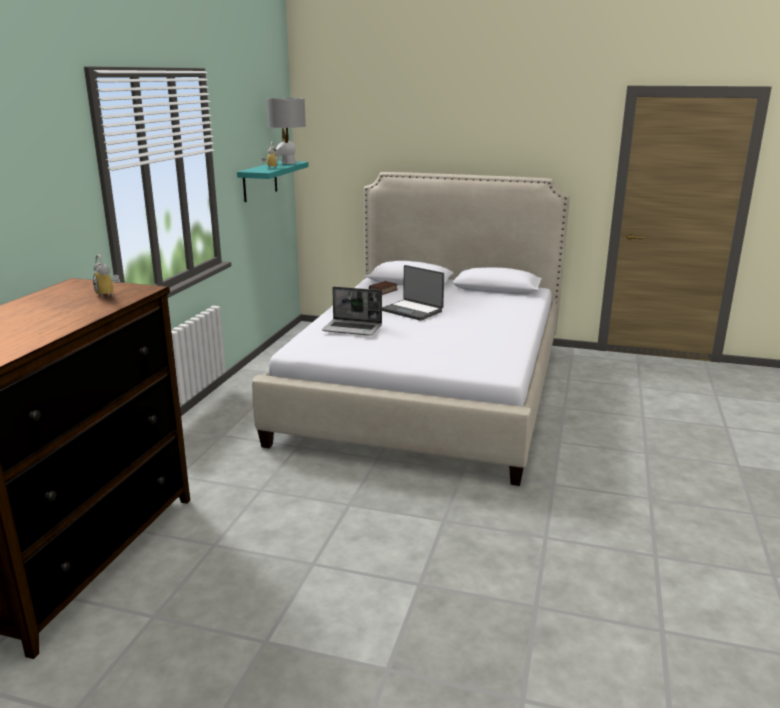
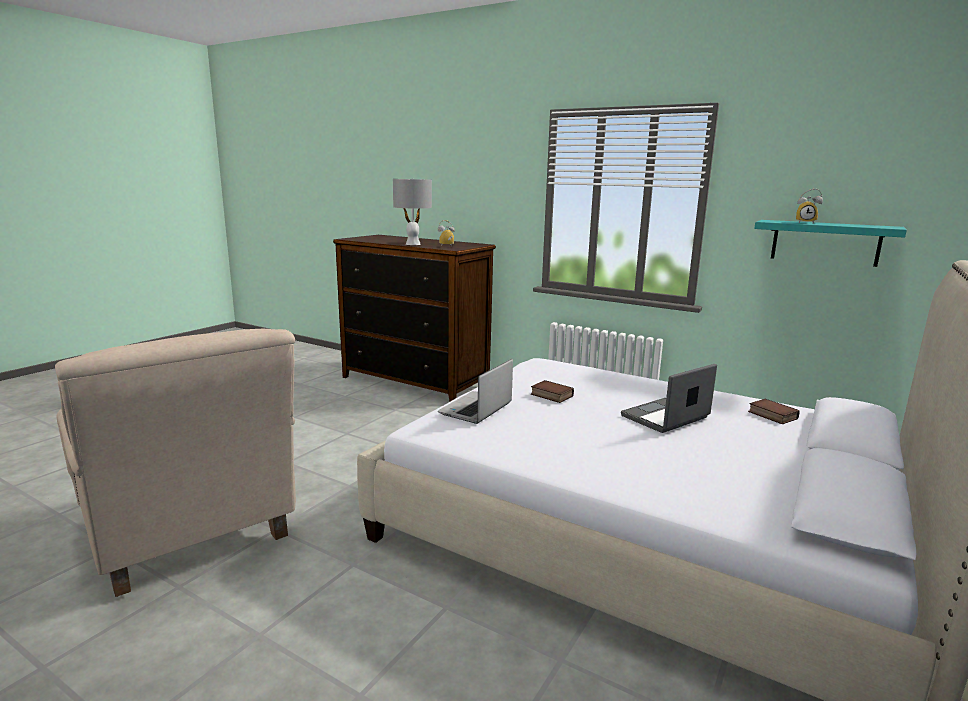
camera: 105 degrees right, 5 degrees down
(288, 163) = (871, 226): grey table lamp -> grey table lamp (413, 244)
(353, 328) = (589, 381): laptop -> laptop (476, 409)
(395, 340) = (550, 395): none -> book
(600, 584) = (191, 536): none -> beige armchair

